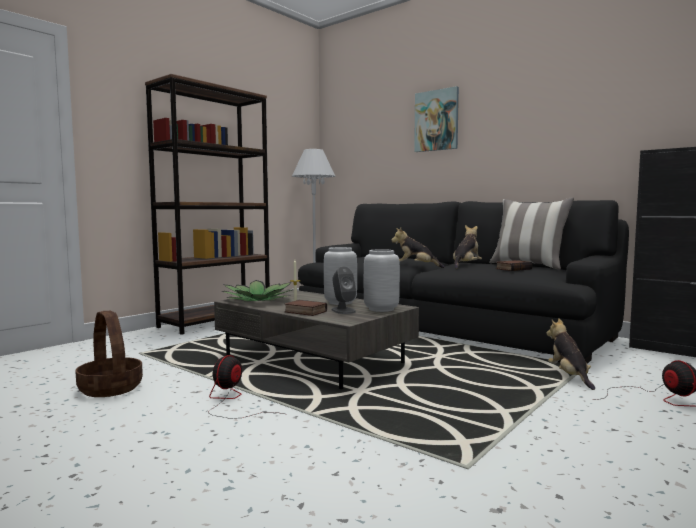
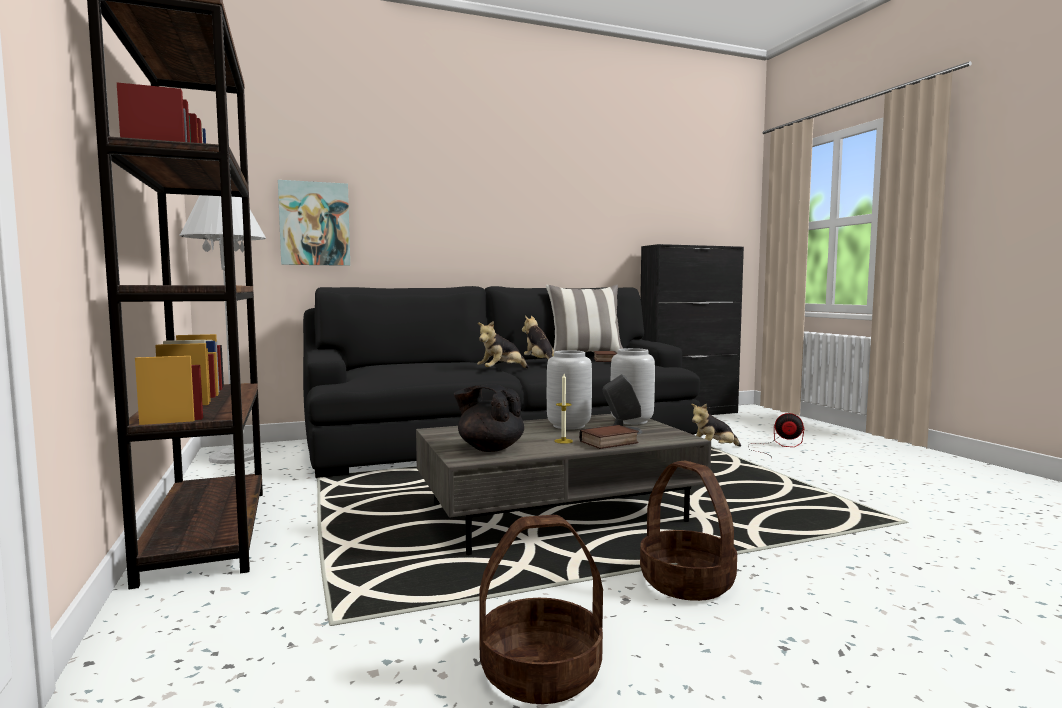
camera: 60 degrees left, 0 degrees up
(231, 401) = (686, 582): fan -> basket
(259, 300) = (489, 448): potted plant -> black teapot
(436, 120) = (424, 178): picture -> picture (314, 224)
(569, 376) = (713, 449): plush toy -> plush toy turned 45 degrees counterclockwise

